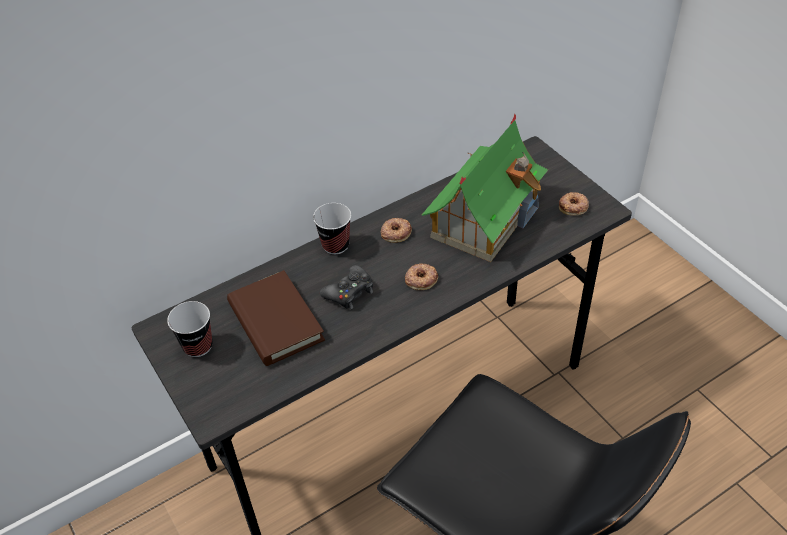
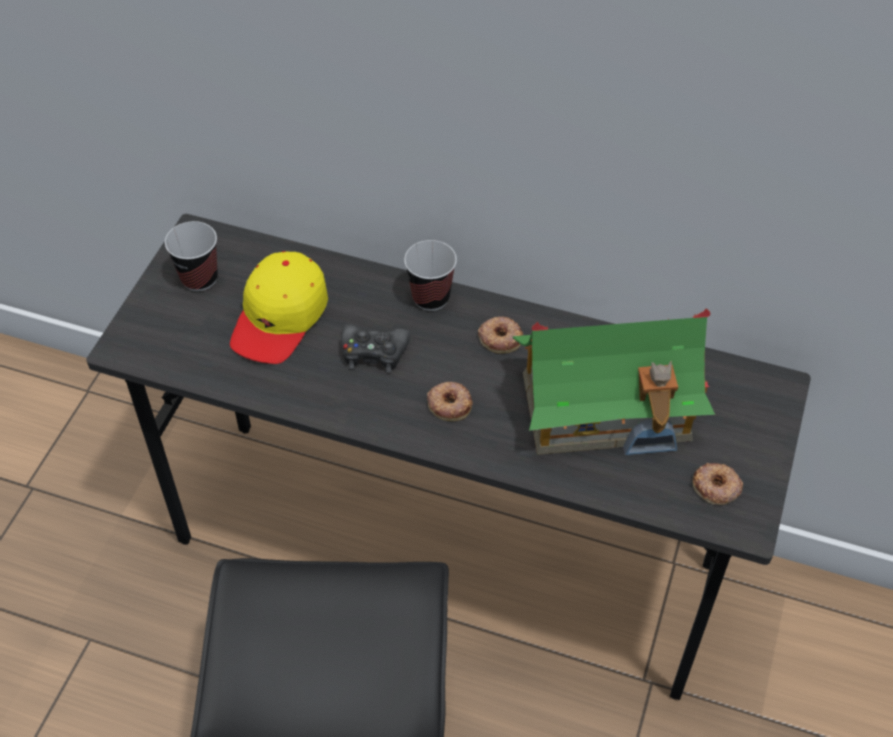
camera: 50 degrees right, 5 degrees up
(275, 321) = (280, 317): brown book -> yellow cap

